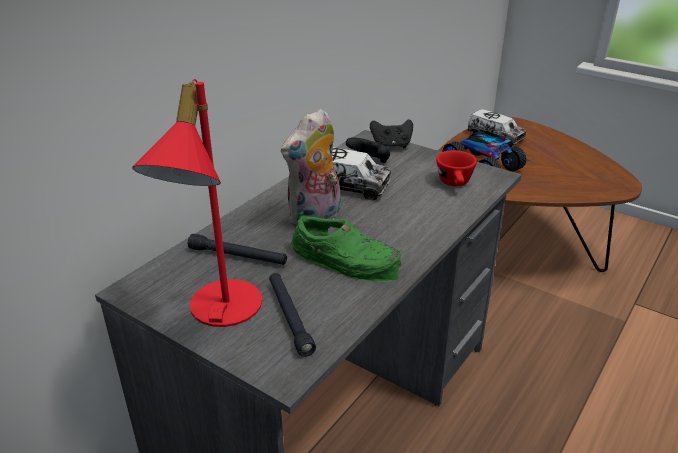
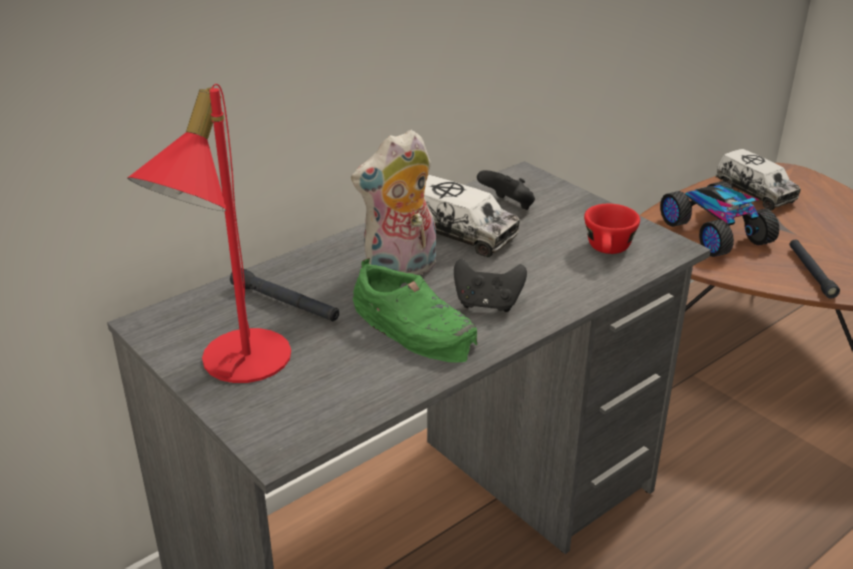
camera: 15 degrees right, 0 degrees up
(290, 317) = (312, 385): black flashlight -> black flashlight (811, 272)
(391, 146) = (548, 187): black game controller -> black game controller (487, 304)

